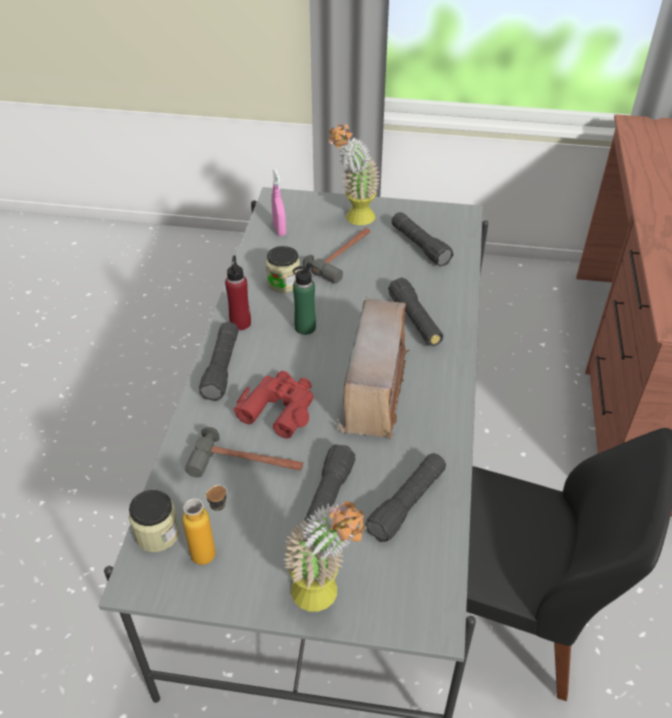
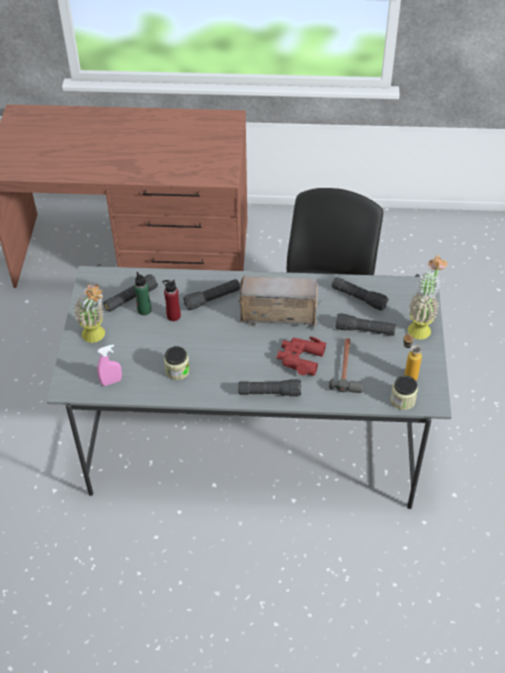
camera: 95 degrees left, 5 degrees up
(240, 323) = (224, 389): red bottle -> red bottle (173, 316)
(305, 327) = (225, 354): green bottle -> green bottle (144, 310)
(344, 257) = (145, 339): hammer -> none

